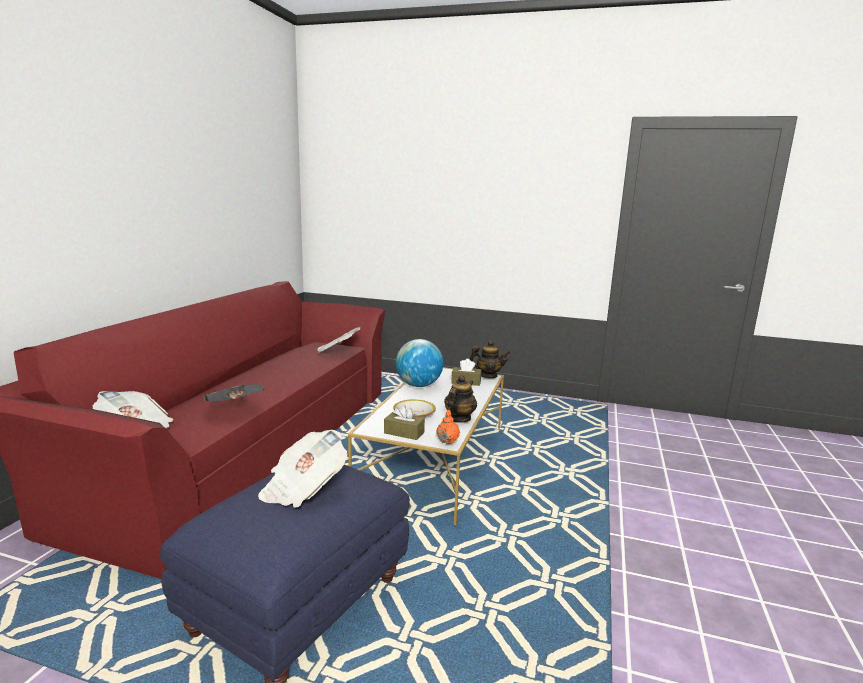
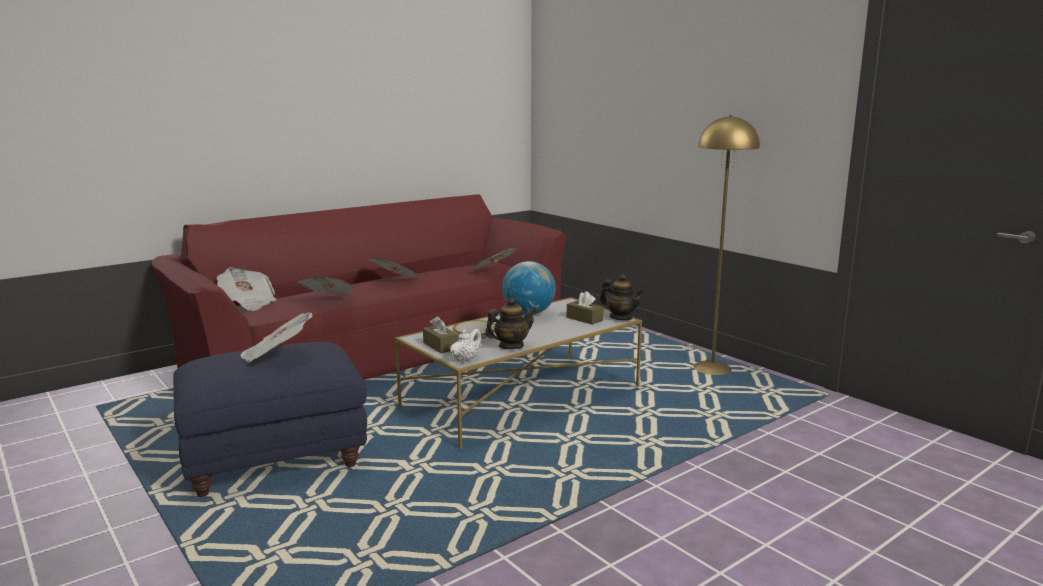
camera: 35 degrees right, 0 degrees up
(268, 375) = (396, 281): none -> newspaper
(447, 440) = (466, 359): orange teapot -> white teapot
(522, 402) = (712, 369): none -> yellow floor lamp

